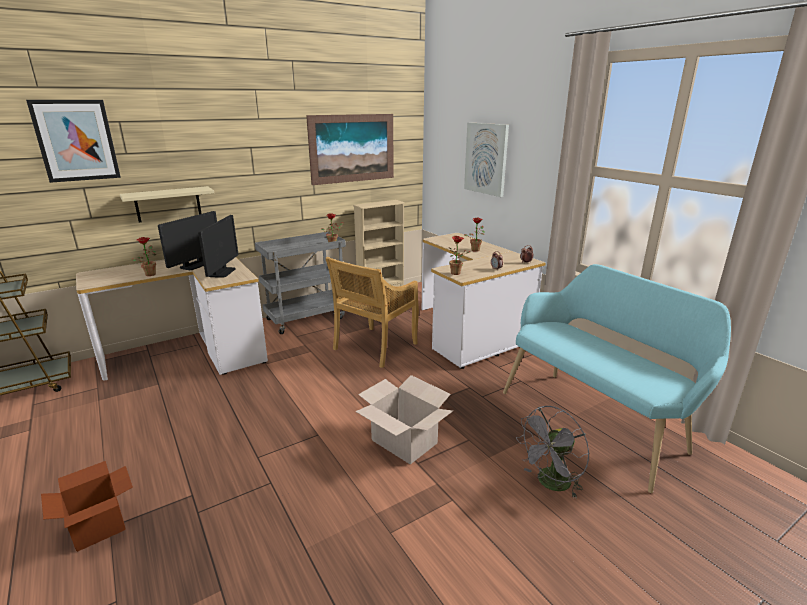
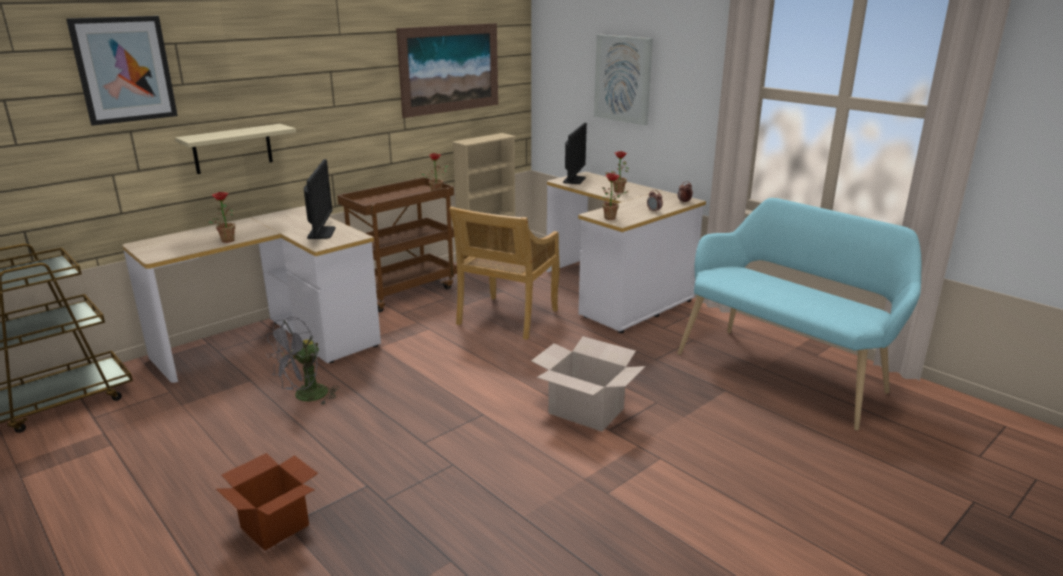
camera: 10 degrees left, 0 degrees up
(195, 265) = (278, 226): monitor -> monitor (574, 180)
(307, 318) = (404, 291): grey cart -> brown cart
(550, 484) = (756, 433): grey fan -> grey fan (305, 397)

